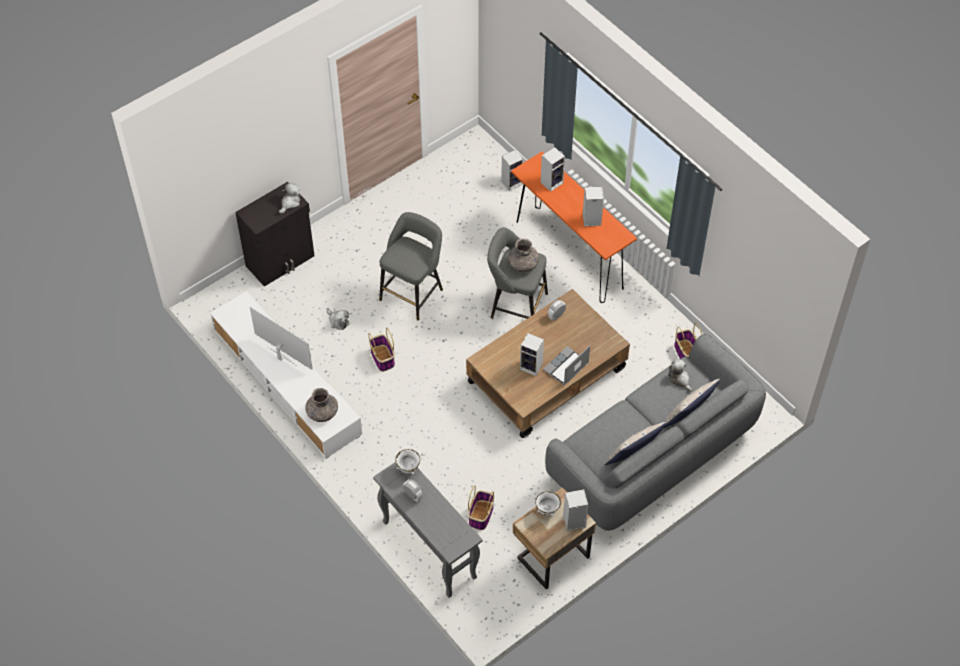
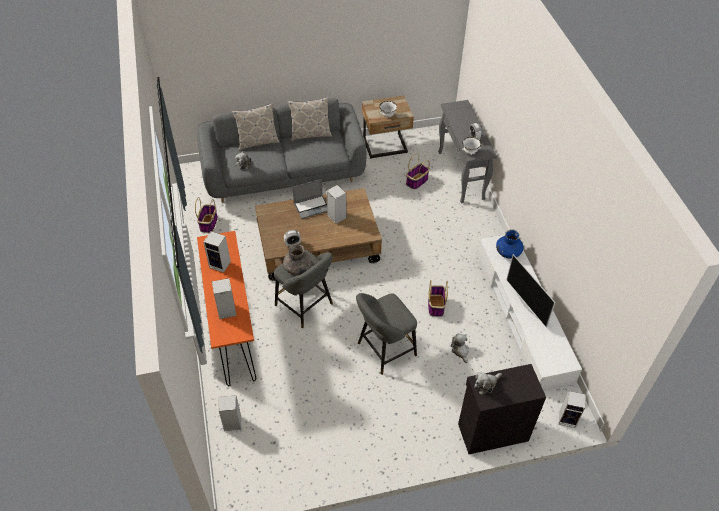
camera: 155 degrees left, 5 degrees down
(322, 413) = (508, 252): grey vase -> blue vase
(573, 522) = (375, 105): speaker -> speaker (568, 419)

